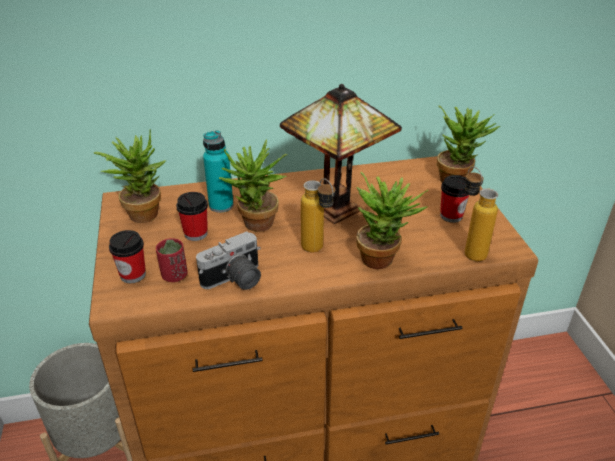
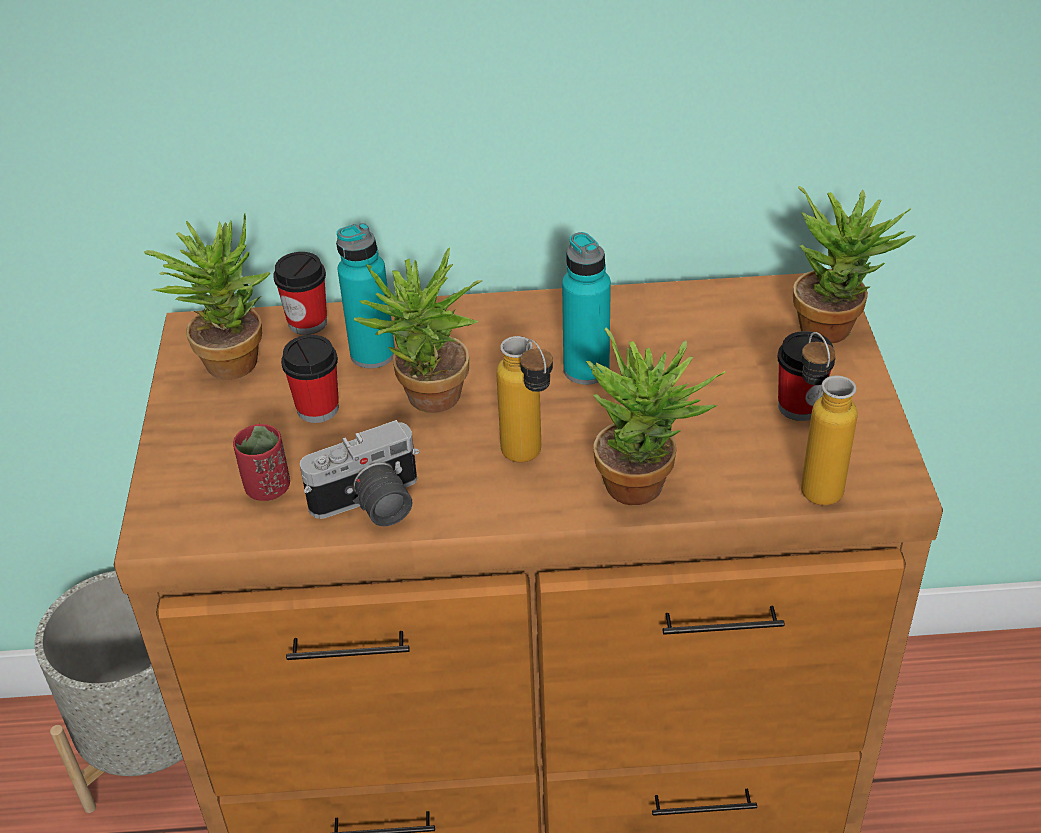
camera: 10 degrees right, 5 degrees up
(133, 275) = (197, 481): cup -> cup (307, 322)
(337, 206) = (586, 370): table lamp -> turquoise bottle

